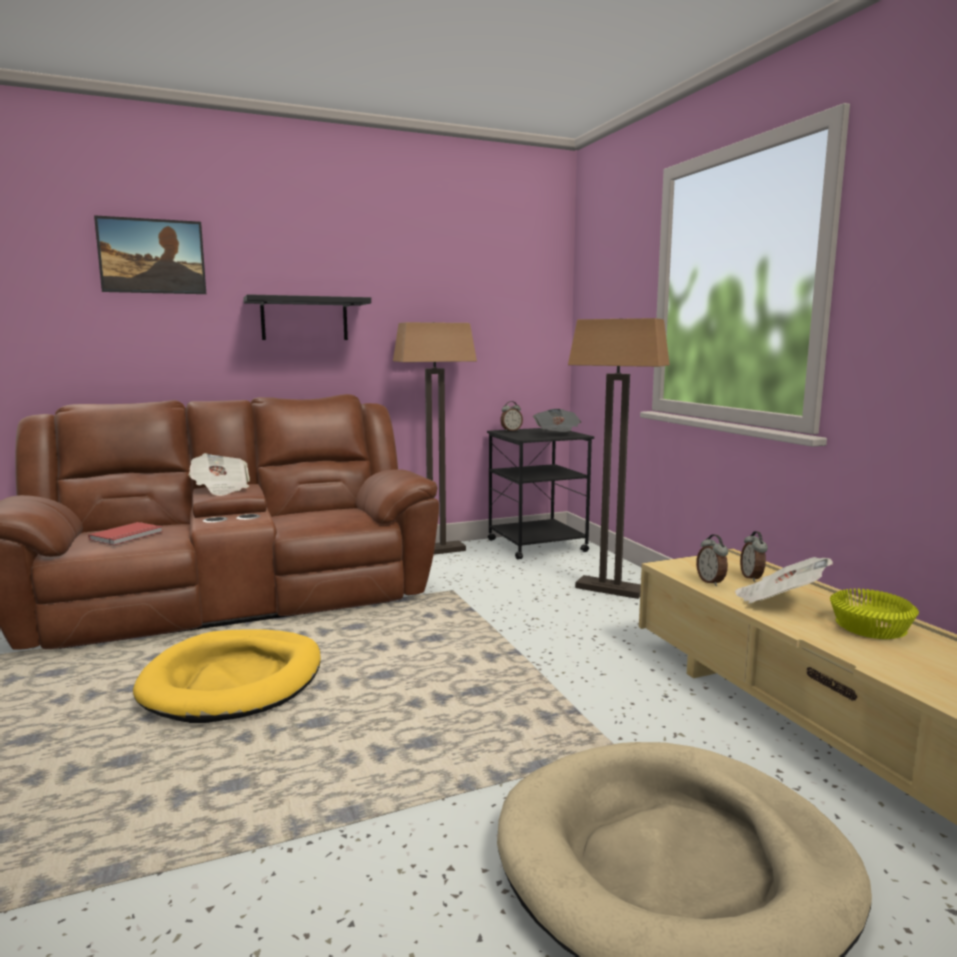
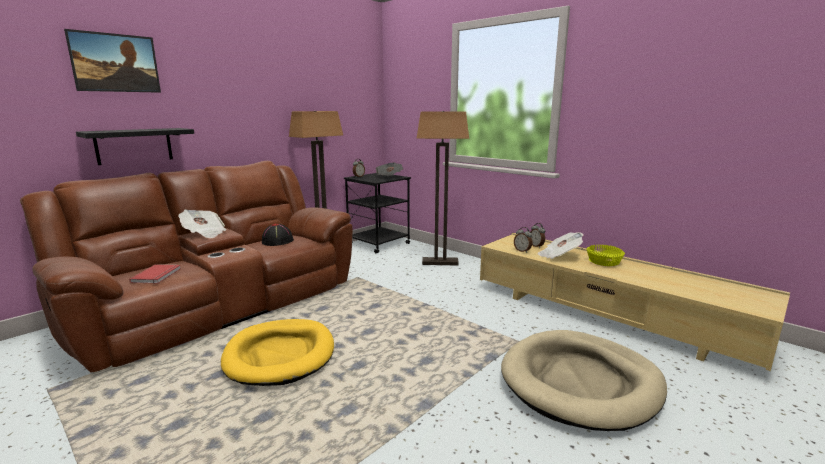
camera: 25 degrees left, 5 degrees up
(304, 319) = (230, 109): black shelf -> black shelf (134, 145)
(323, 513) = (278, 241): none -> black hat

